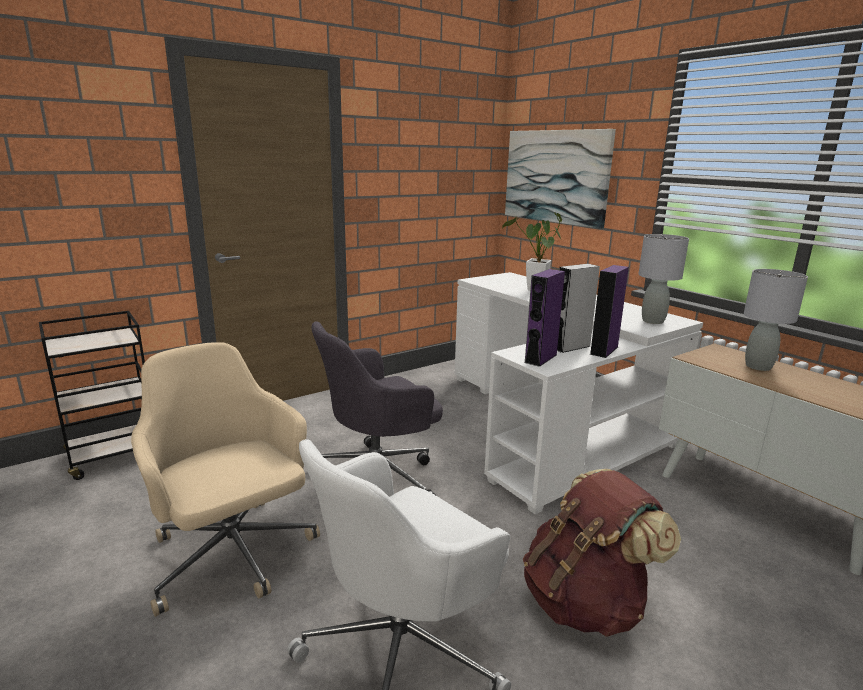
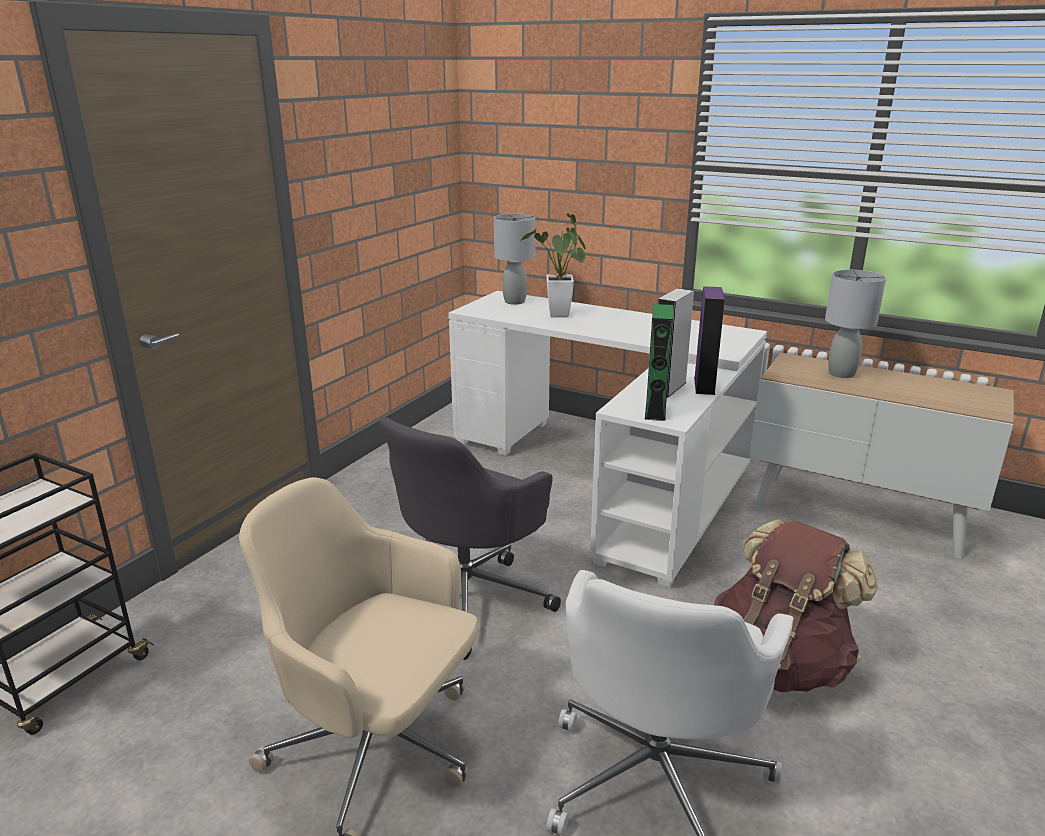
camera: 25 degrees left, 5 degrees up
(540, 358) = (655, 410): purple speaker -> green speaker
(556, 176) = (546, 162): picture -> none
(652, 321) = (721, 338): grey table lamp -> grey table lamp (514, 301)

